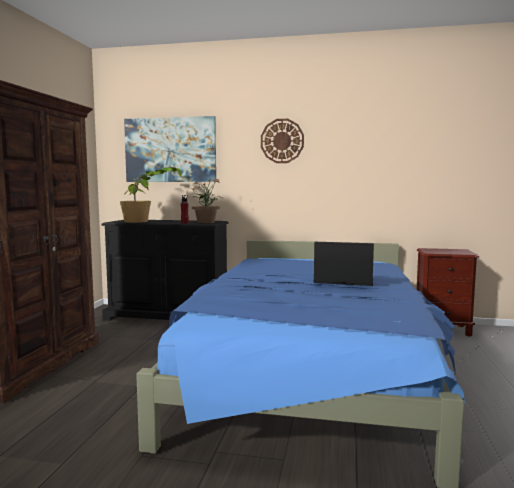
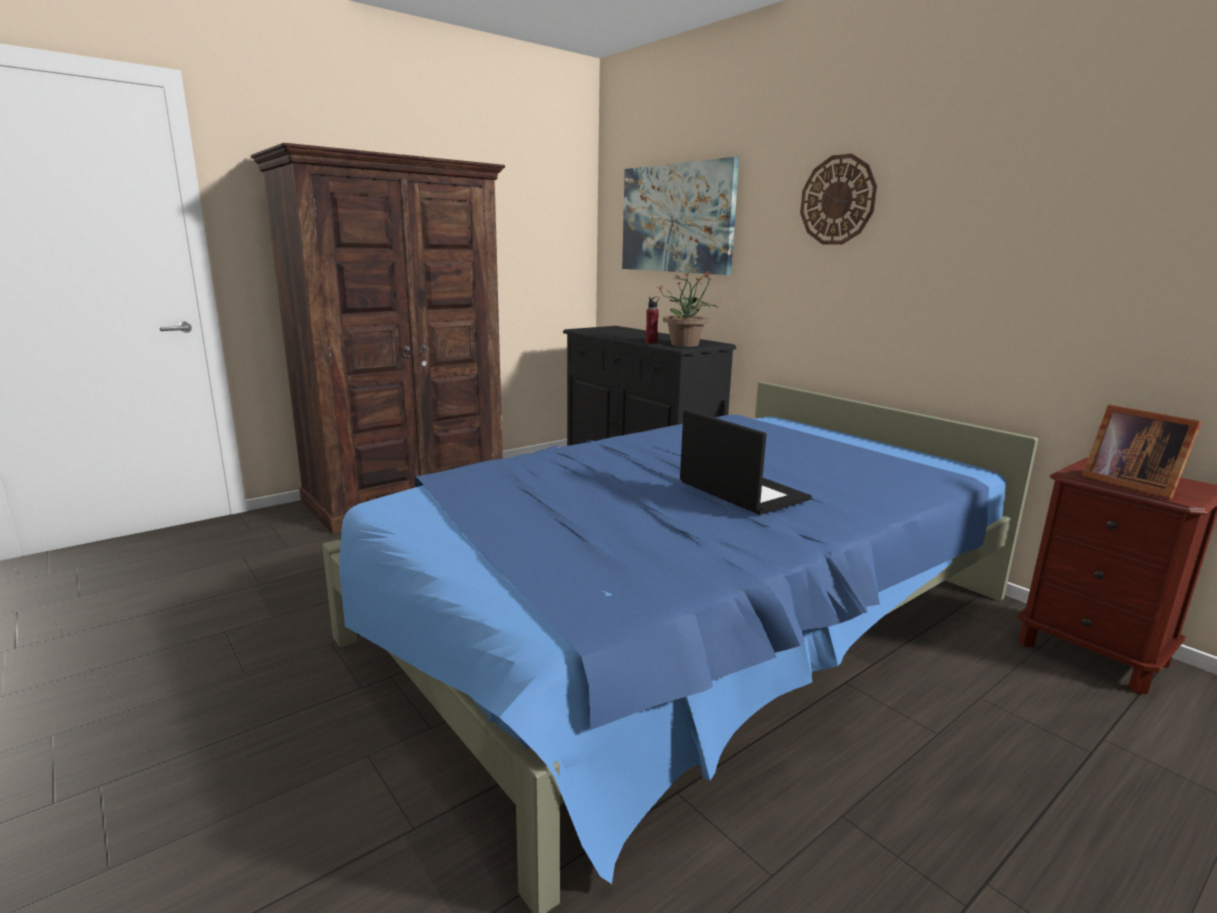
camera: 40 degrees right, 10 degrees up
(148, 221) = (621, 333): potted plant -> none
(448, 252) = (1128, 483): none -> picture frame

